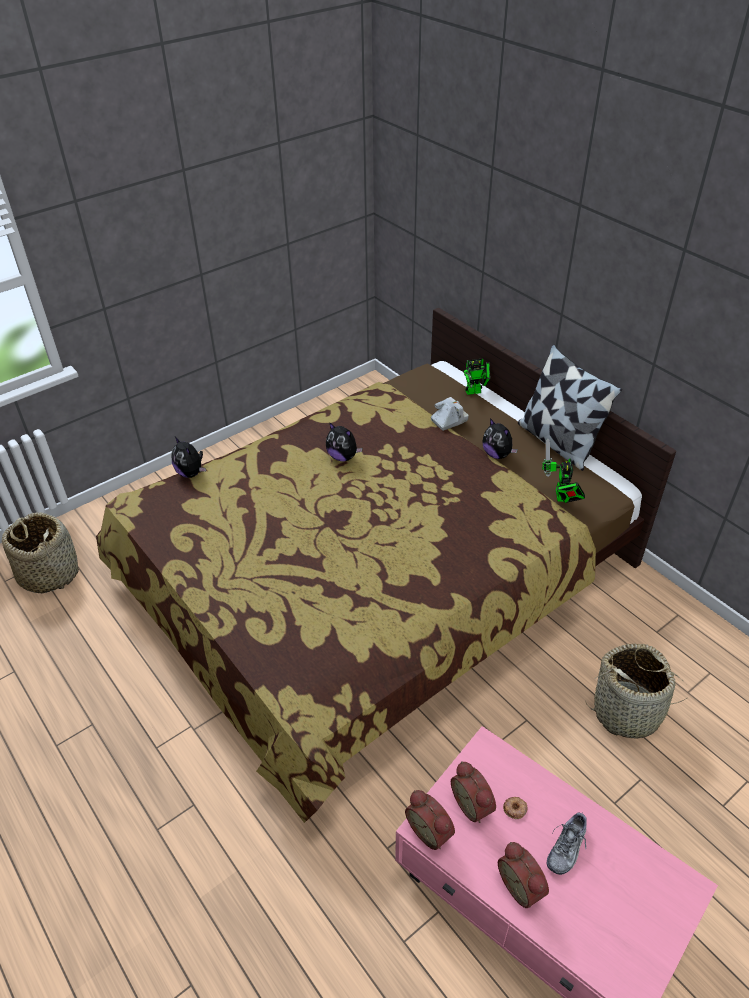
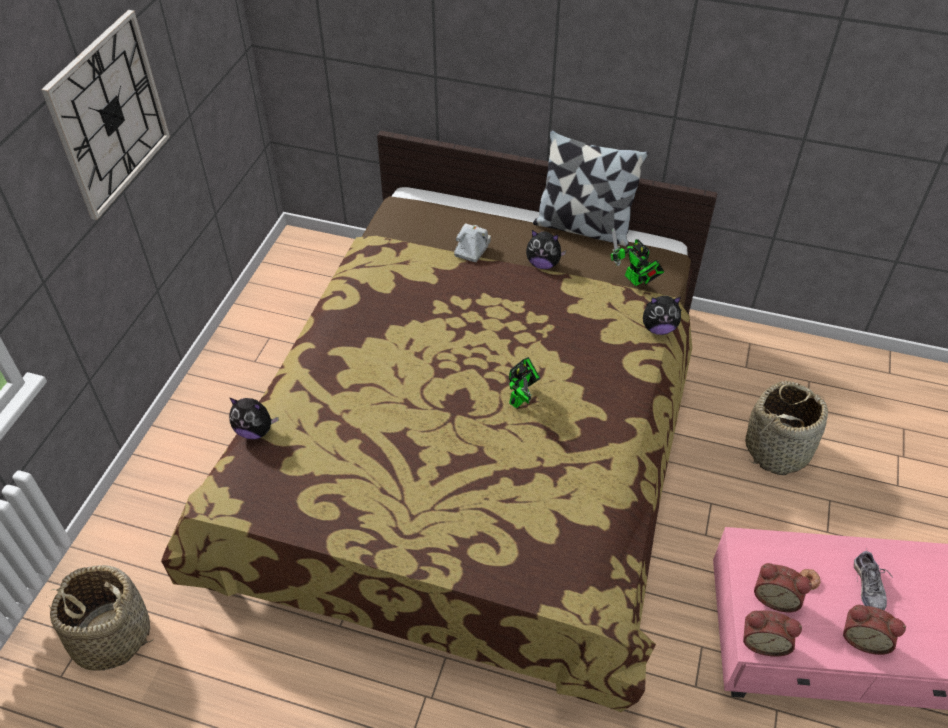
camera: 35 degrees left, 5 degrees up
(200, 212) = (109, 115): none -> wall clock
(343, 457) = (404, 335): plush toy -> plush toy (658, 328)
(475, 391) = (466, 207): toy robot -> toy robot (521, 398)

